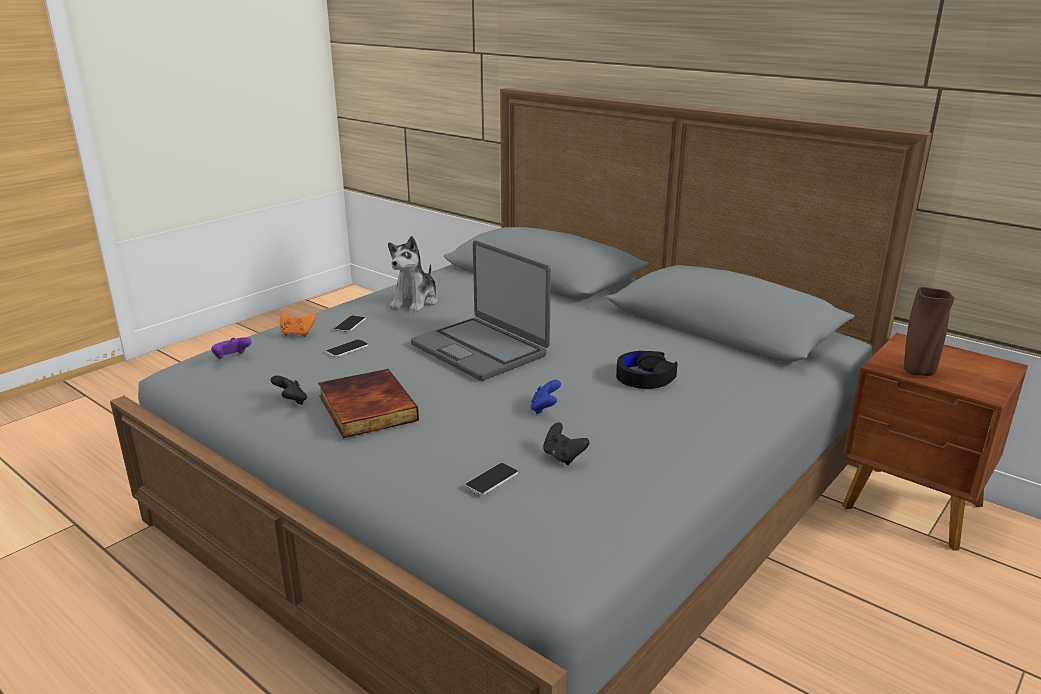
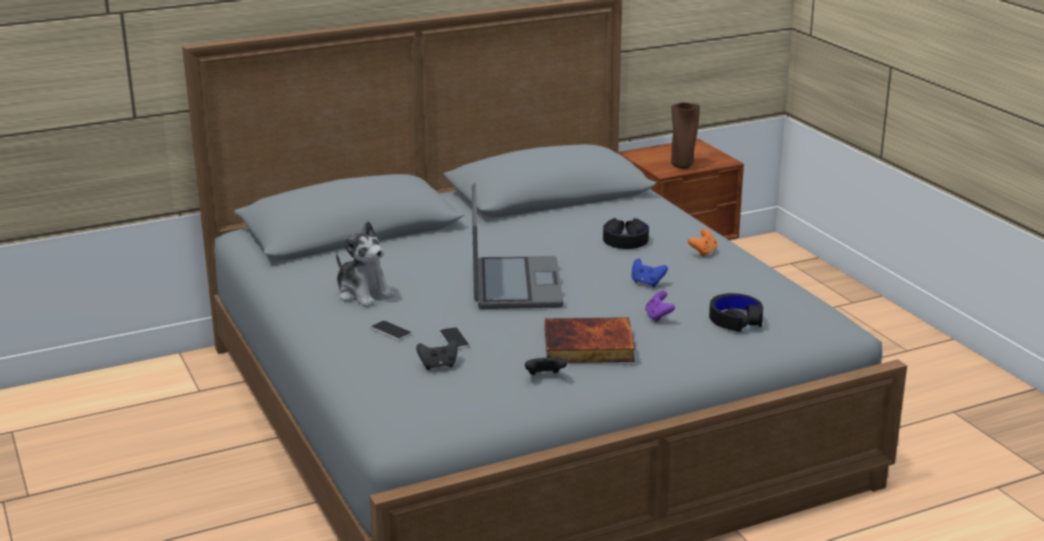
camera: 65 degrees left, 0 degrees up
(232, 358) = (414, 397): purple game controller -> purple game controller (658, 317)
(297, 334) = (386, 359): orange game controller -> orange game controller (703, 252)
(480, 349) = (515, 285): laptop -> laptop turned 75 degrees counterclockwise
(492, 480) = (735, 319): phone -> black headphones
(563, 457) = (721, 292): black game controller -> black game controller (438, 365)

